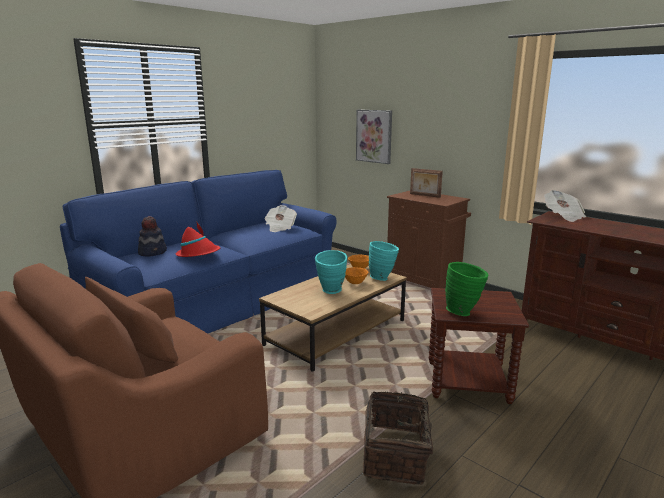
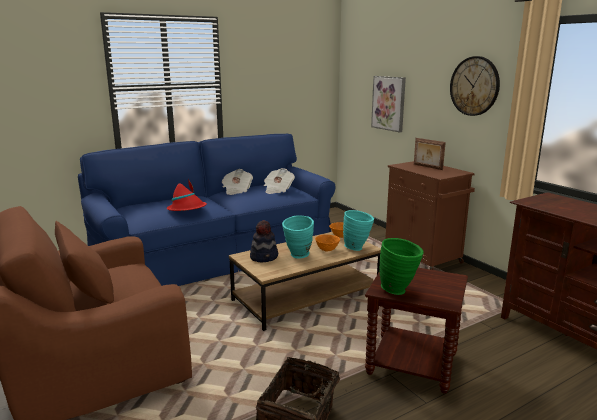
camera: 15 degrees right, 0 degrees up
(153, 252) = (151, 204): hat -> hat (264, 257)
(466, 117) = (474, 86): none -> wall clock
(563, 216) = (557, 199): newspaper -> newspaper (236, 190)

